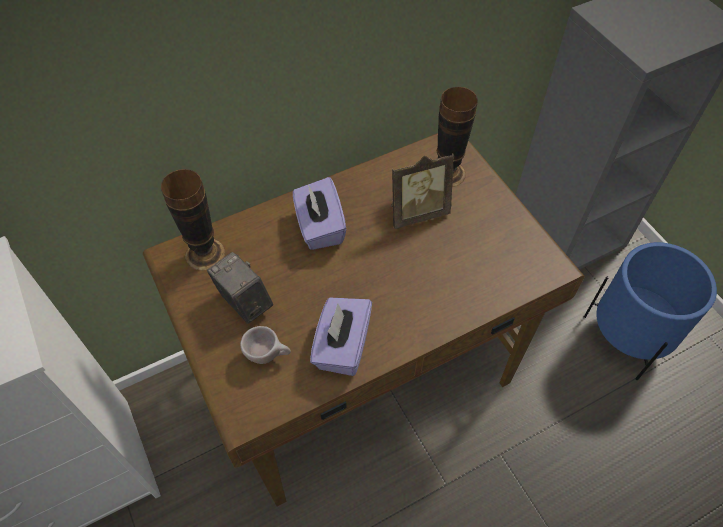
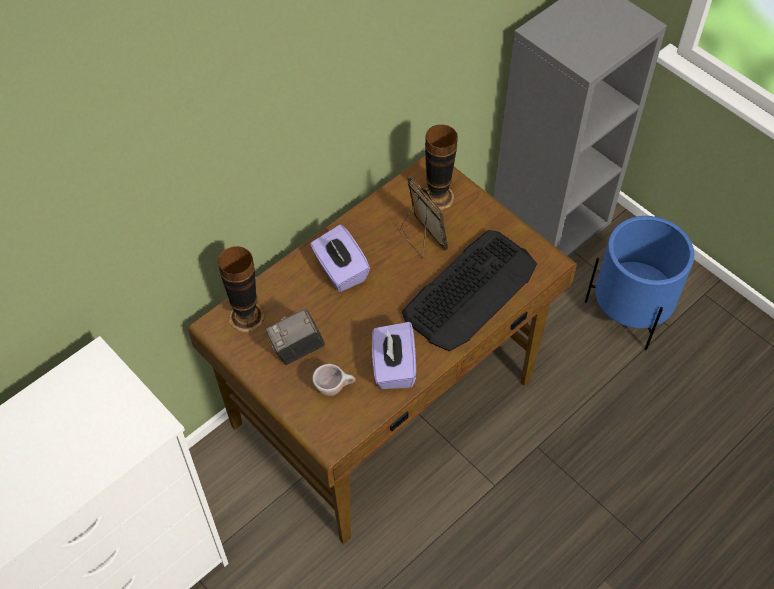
camera: 15 degrees left, 0 degrees up
(244, 302) = (297, 350): camera -> camera turned 60 degrees counterclockwise
(417, 212) = (421, 239): picture frame -> picture frame turned 90 degrees counterclockwise
(455, 279) = (471, 290): none -> keyboard

